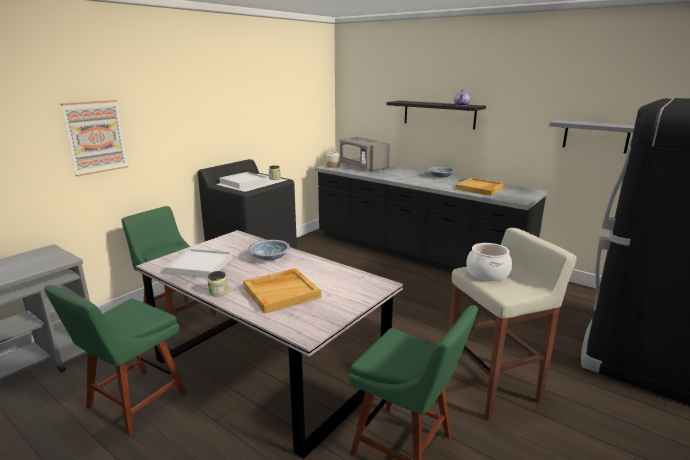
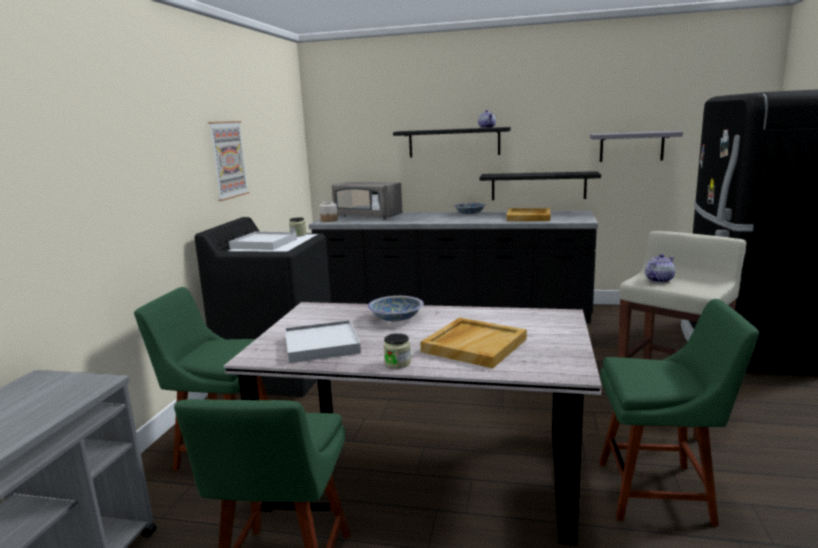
camera: 25 degrees left, 5 degrees down
(95, 137) = (75, 187): picture -> picture (228, 159)
(487, 273) = (658, 280): cooking pot -> teapot
(504, 161) = (538, 186): none -> black shelf

